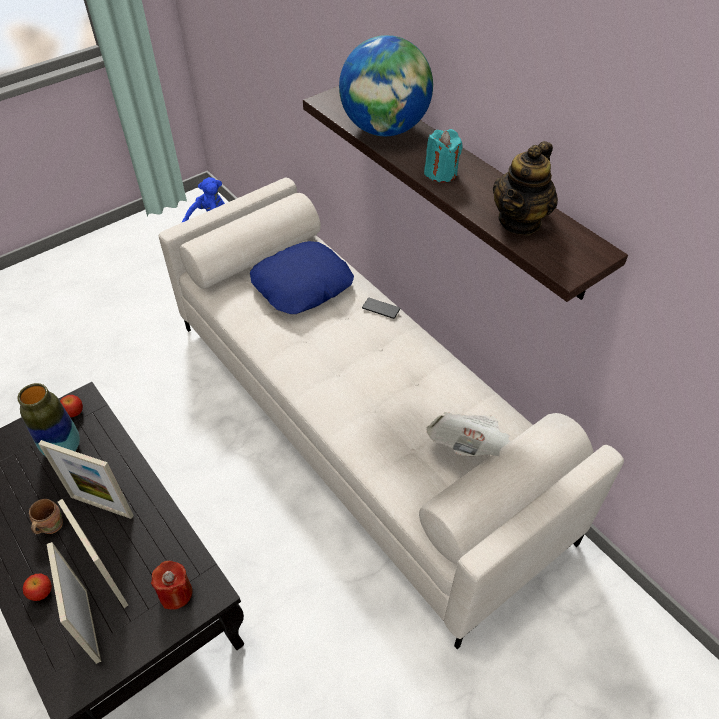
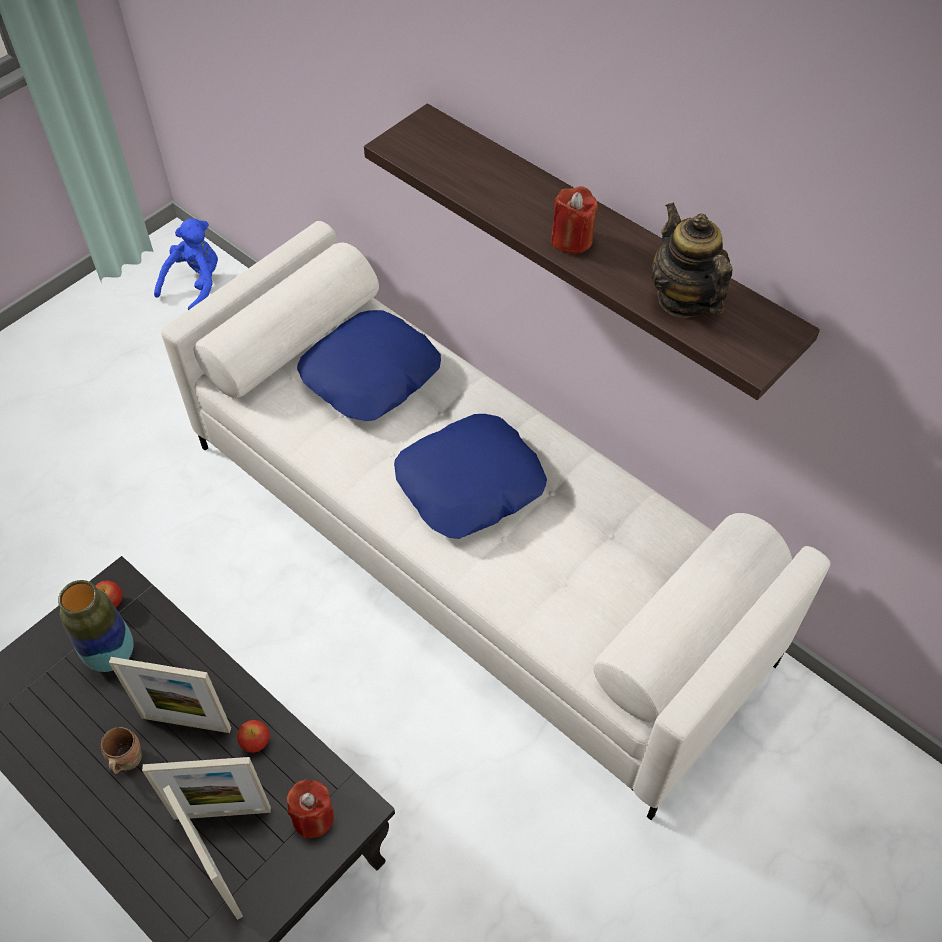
camera: 10 degrees left, 5 degrees up
(42, 592) = (141, 846): apple -> apple (256, 742)
(108, 578) = (222, 813): picture frame -> picture frame turned 45 degrees counterclockwise
(356, 369) = (470, 484): none -> blue pillow
(381, 308) = (484, 395): phone -> none
(384, 129) = (484, 181): globe -> none
(441, 173) = (571, 240): turquoise candle -> red candle
(469, 446) = (635, 568): newspaper -> none
(520, 221) = (684, 299): teapot -> teapot turned 135 degrees clockwise

